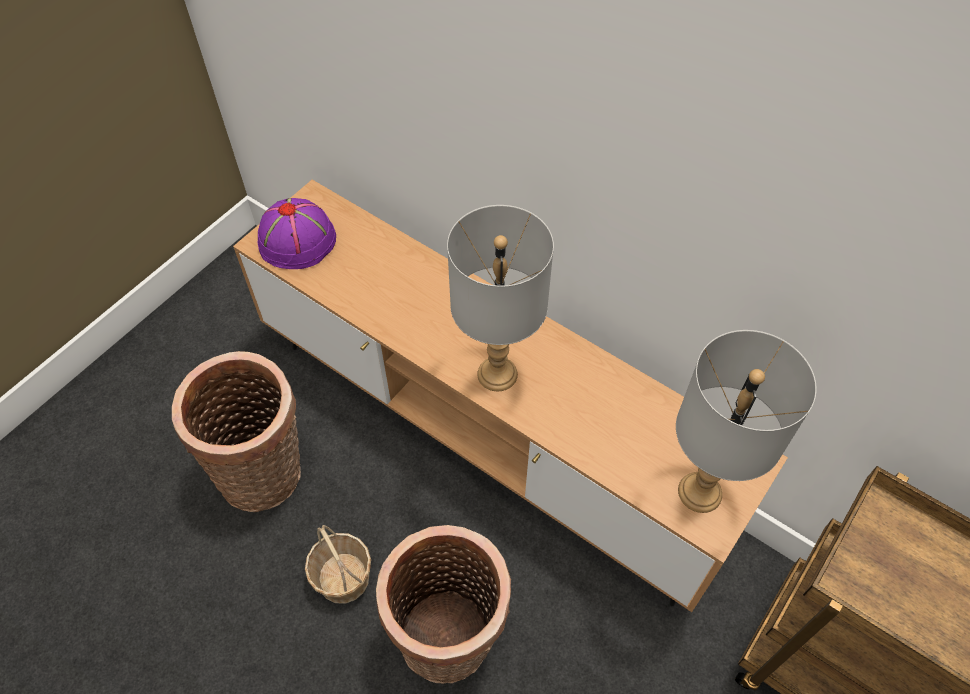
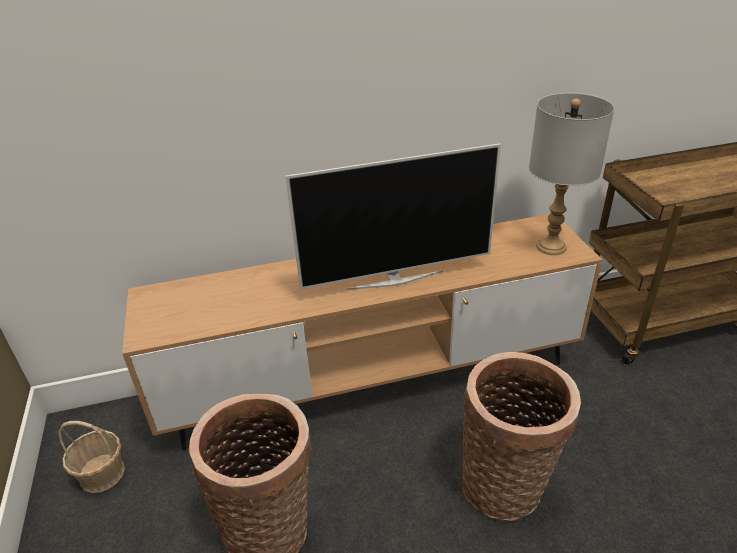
camera: 50 degrees left, 20 degrees down
(298, 240) = (170, 317): purple hat -> none
(343, 578) = (407, 525): basket -> basket (102, 474)
(498, 374) = (395, 279): grey table lamp -> television

